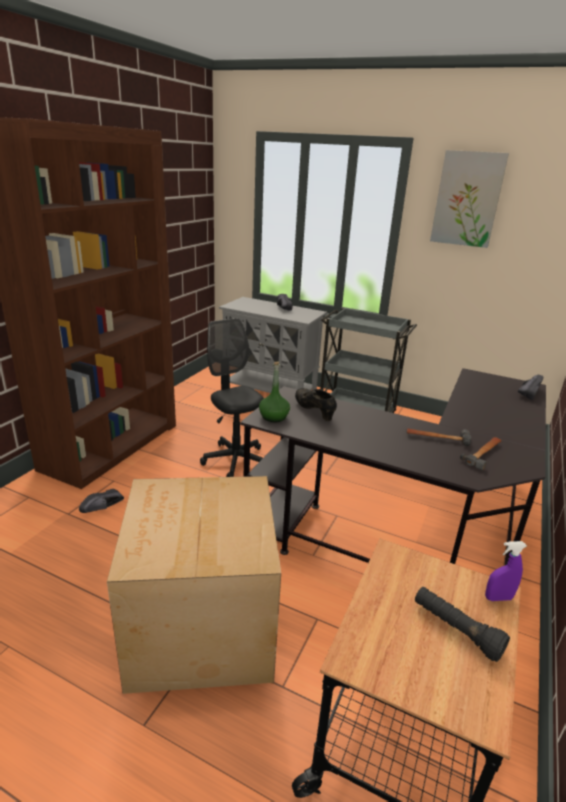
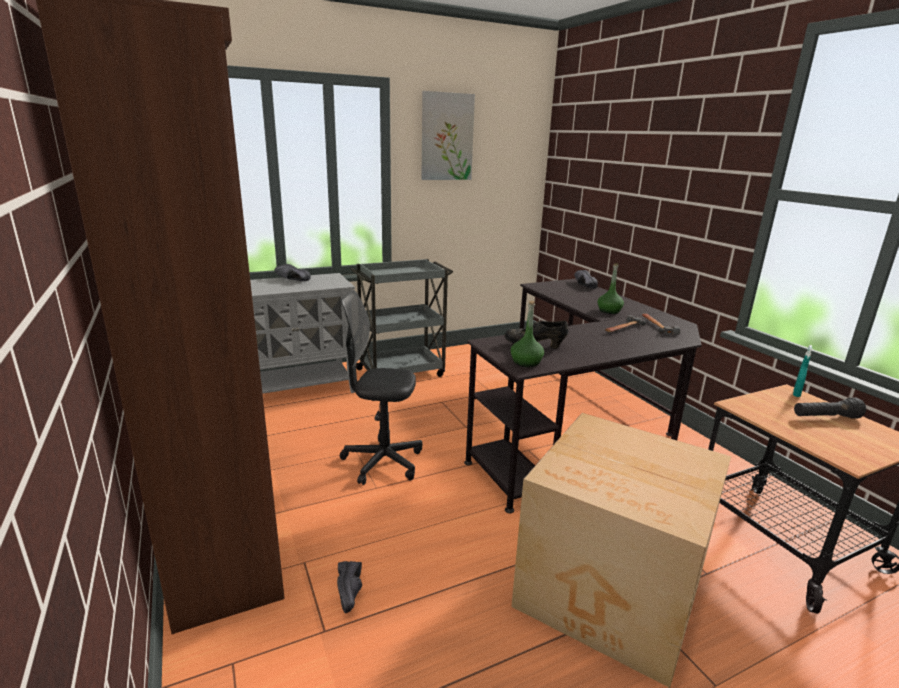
camera: 50 degrees left, 5 degrees down
(476, 421) = (609, 311): none -> green bottle
(498, 598) = (796, 394): purple spray bottle -> turquoise spray bottle

